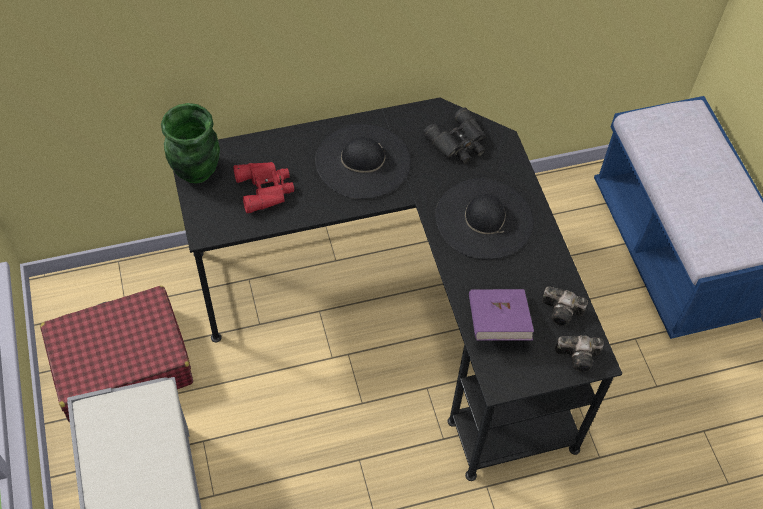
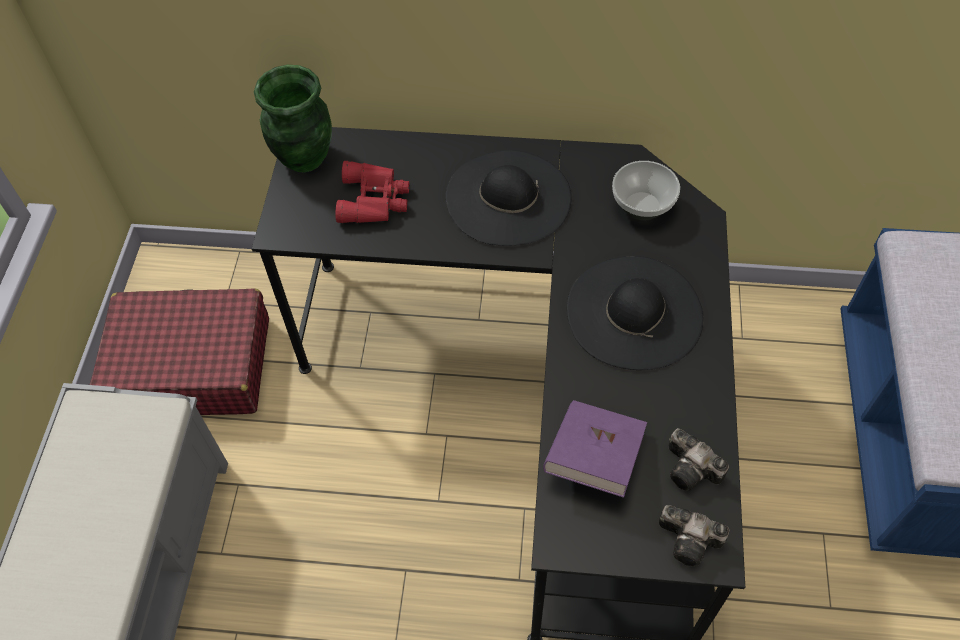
camera: 25 degrees right, 0 degrees up
(459, 143) = (641, 207): black binoculars -> bowl

